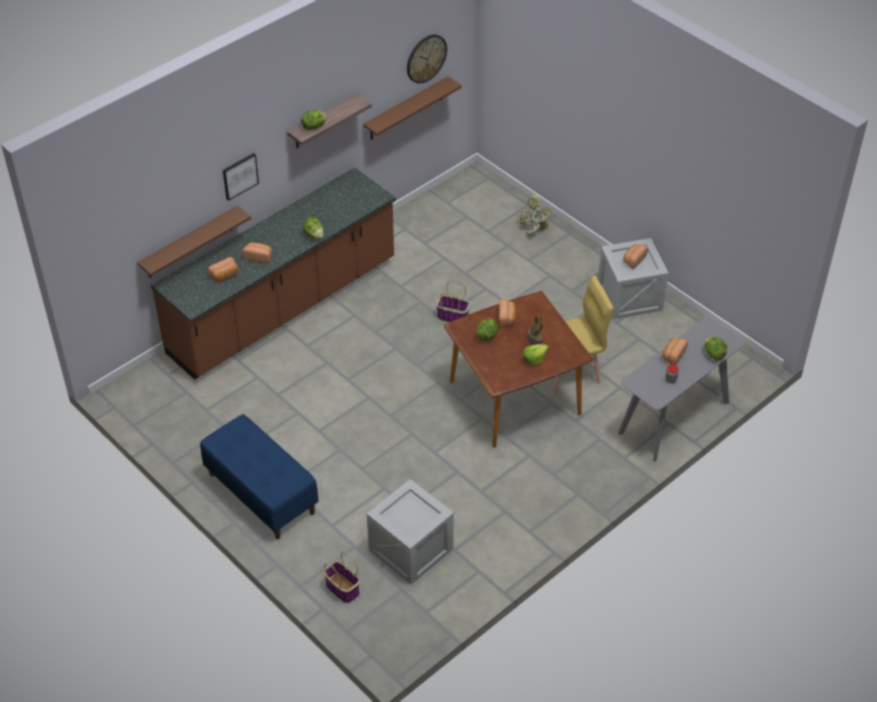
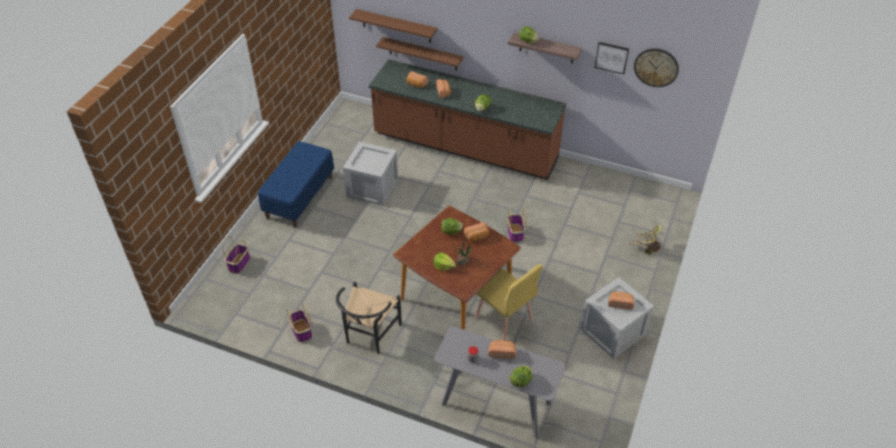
camera: 65 degrees right, 0 degrees up
(240, 176) = (469, 36): picture -> picture (612, 57)
(406, 109) = (627, 95): brown shelf -> brown shelf (396, 26)
(411, 549) = (286, 286): crate -> crate (372, 188)
(489, 553) = (301, 330): none -> basket
(531, 492) = (369, 336): none -> black chair

